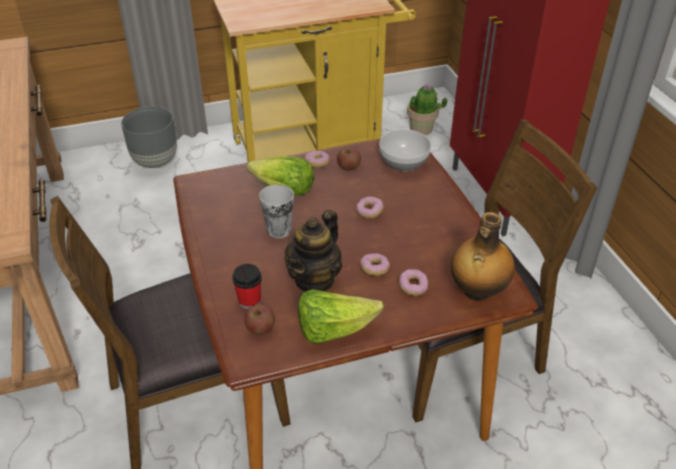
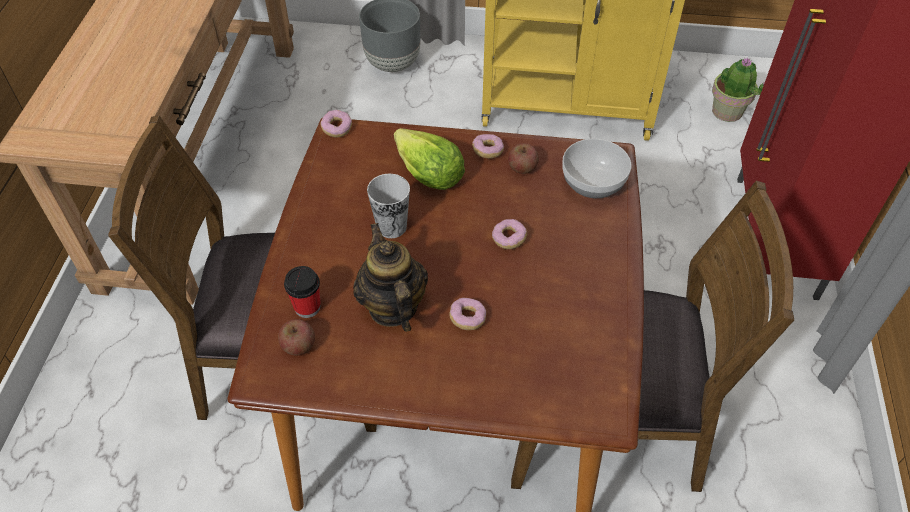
camera: 25 degrees right, 10 degrees up
(315, 280) = (392, 307): teapot -> teapot turned 105 degrees clockwise
(333, 330) = (374, 380): lettuce -> none
(413, 287) = (497, 360): donut -> donut (337, 129)
(477, 291) = (571, 396): bottle -> none

